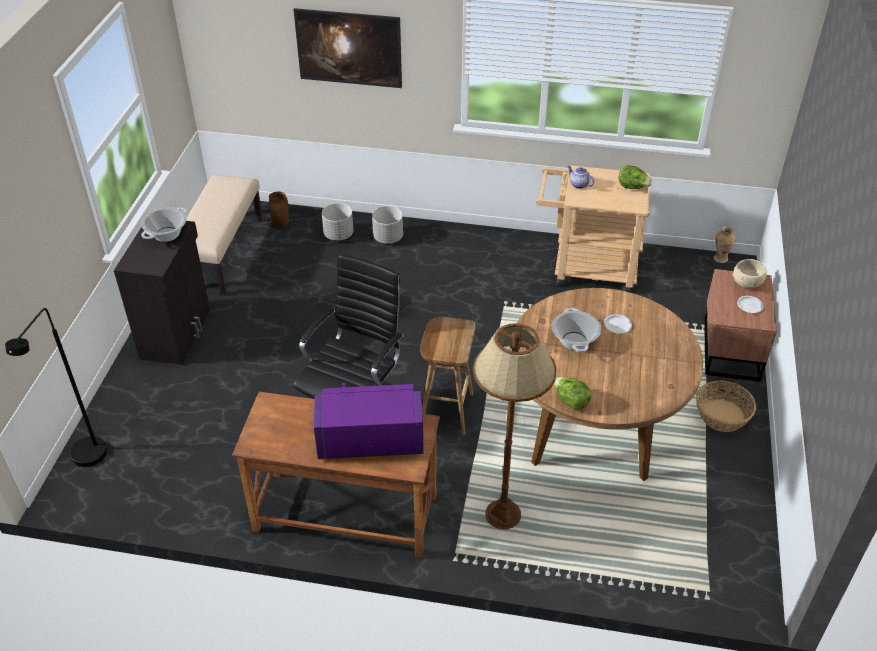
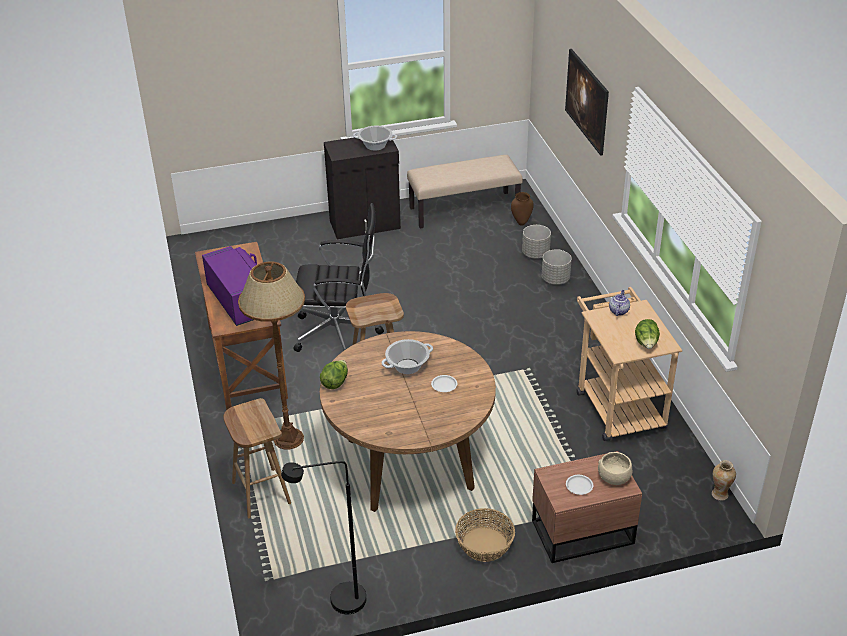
camera: 65 degrees right, 5 degrees down
(85, 461) = (228, 238): black floor lamp -> black floor lamp (338, 602)
(575, 565) = (260, 492): none -> brown stool

